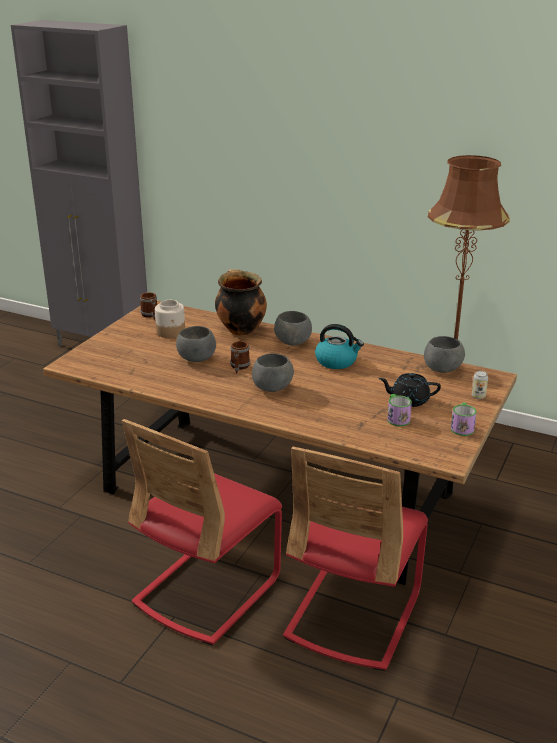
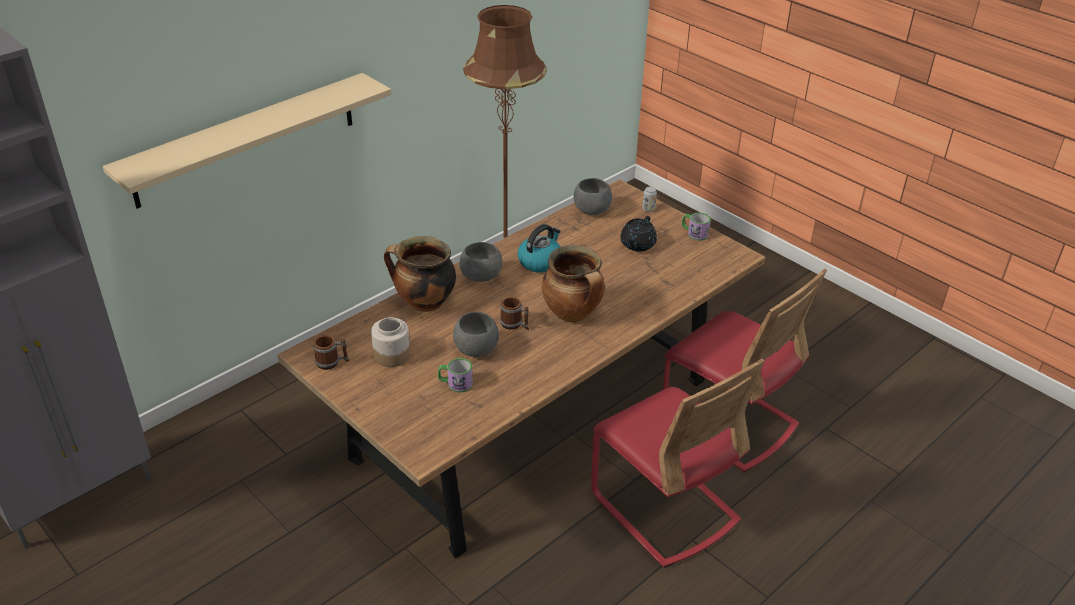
camera: 70 degrees left, 10 degrees up
(265, 178) = (246, 139): none -> beige shelf
(273, 388) = (573, 314): grey bowl -> cooking pot
(396, 418) = (664, 260): mug -> mug (455, 383)

